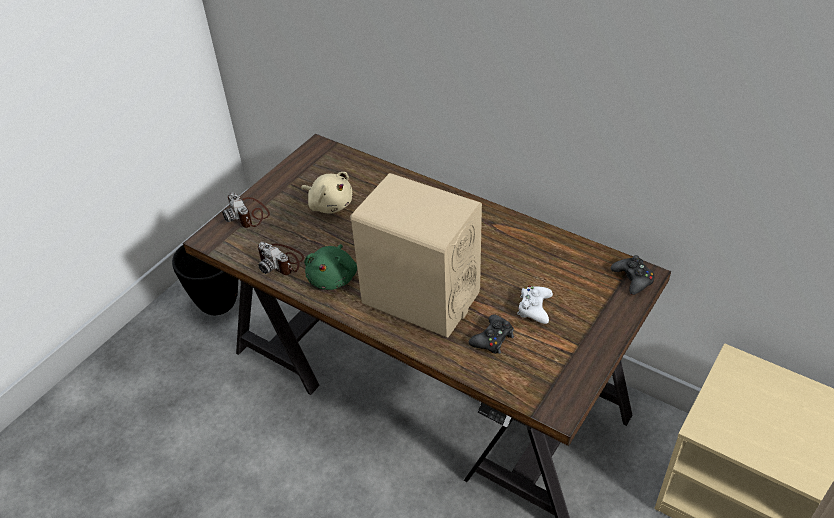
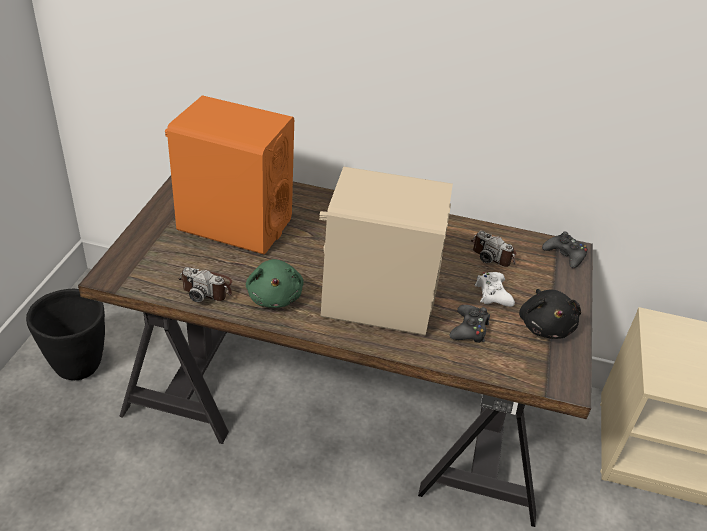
camera: 25 degrees left, 5 degrees down
(248, 214) = (146, 245): camera -> camera (494, 253)
(329, 204) = (234, 224): beige plush toy -> orange speaker
(569, 348) = (545, 326): none -> black plush toy

